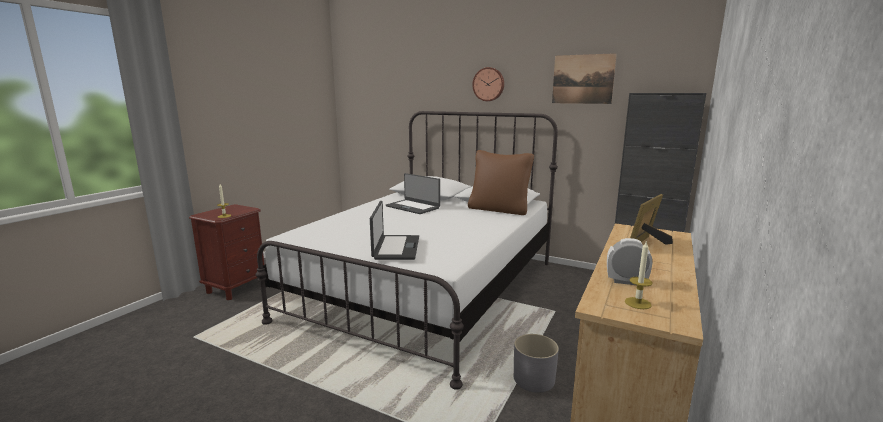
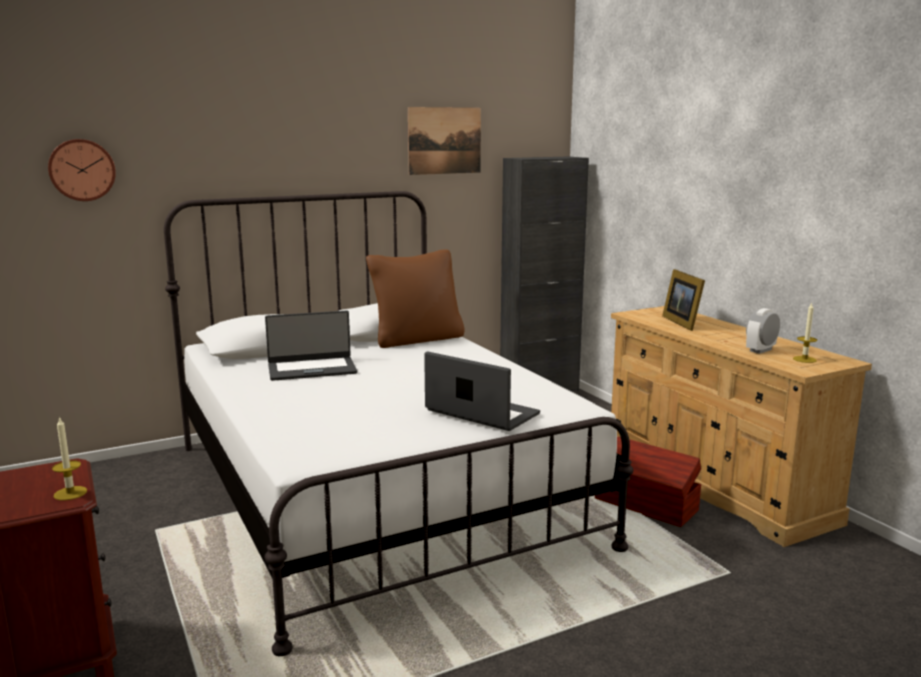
camera: 55 degrees left, 0 degrees up
(488, 84) = (311, 148): wall clock -> wall clock (82, 170)
(534, 379) = (646, 505): grey planter -> brown storage box

